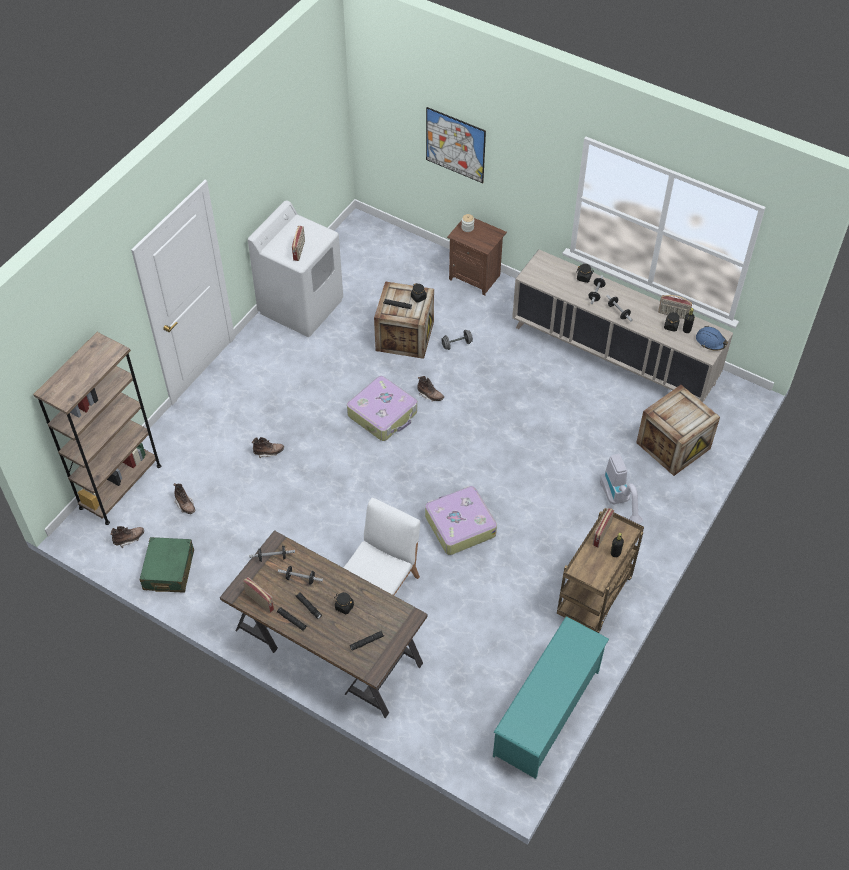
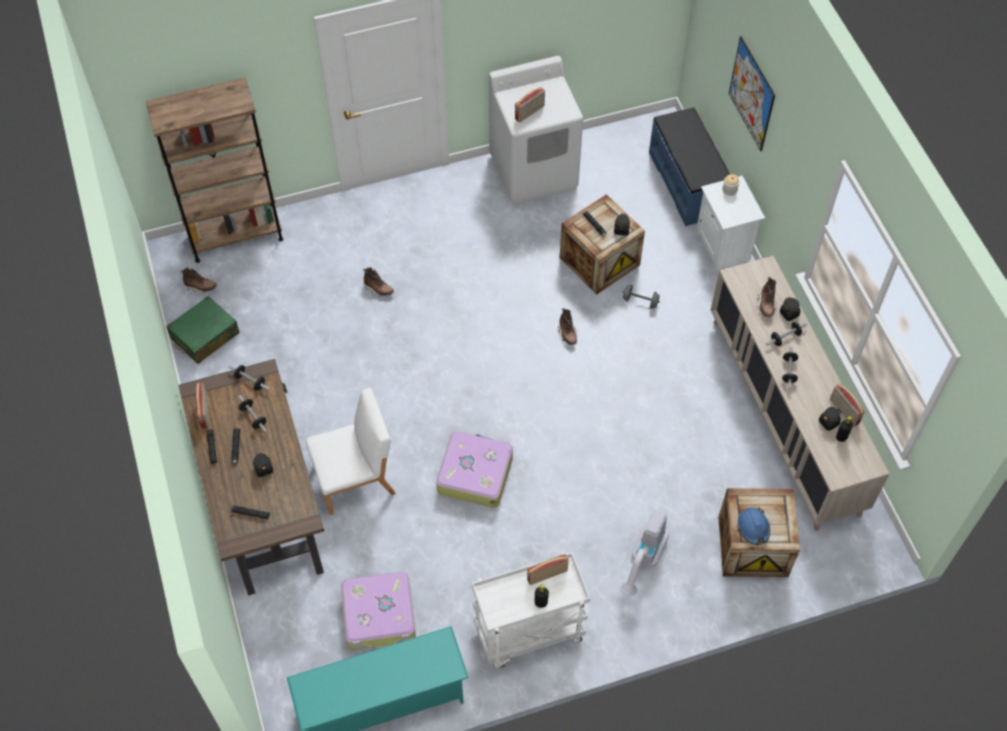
camera: 40 degrees right, 5 degrees up
(185, 505) = (269, 288): brown boot -> brown boot (766, 305)
(383, 414) = (508, 322): suitcase -> suitcase (380, 616)
(412, 251) = (687, 183): none -> blue bench
(475, 277) = (723, 246): brown nightstand -> white nightstand
(594, 598) = (528, 633): brown cart -> white cart
(710, 341) = (854, 466): blue hard hat -> blue hard hat (753, 528)

